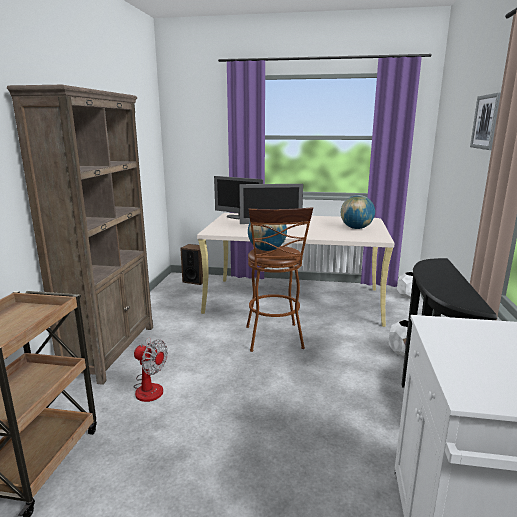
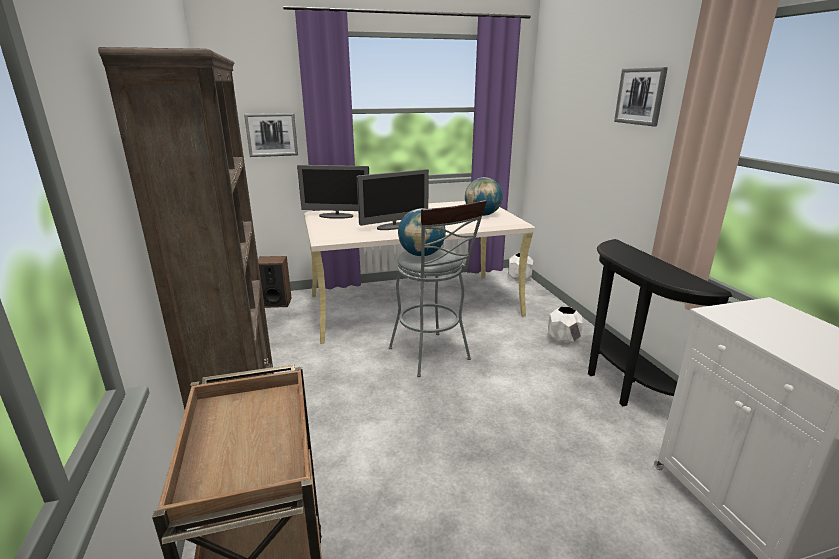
camera: 25 degrees left, 5 degrees up
(150, 387) = (339, 455): fan -> none
(206, 153) = (271, 134): none -> picture
(275, 340) = (433, 357): brown stool -> grey stool

